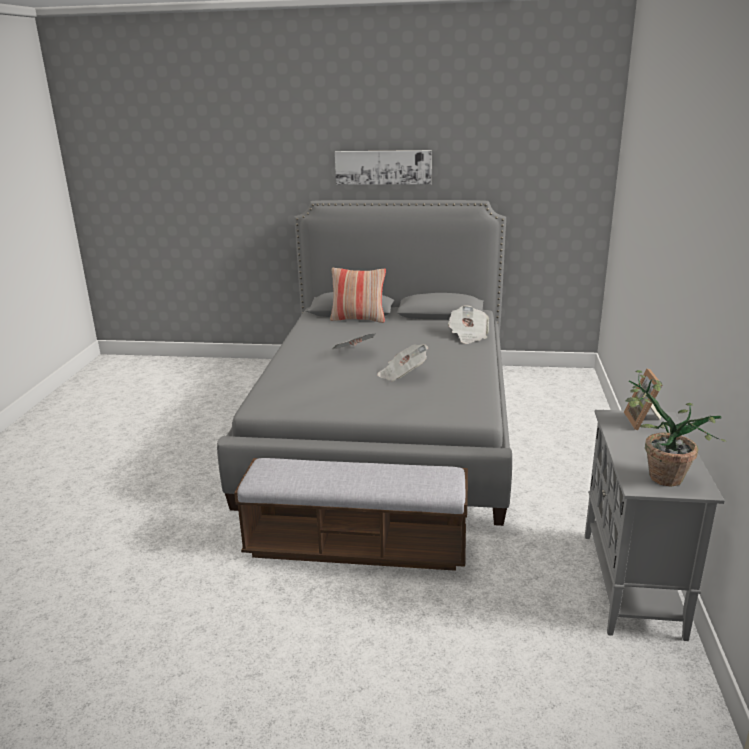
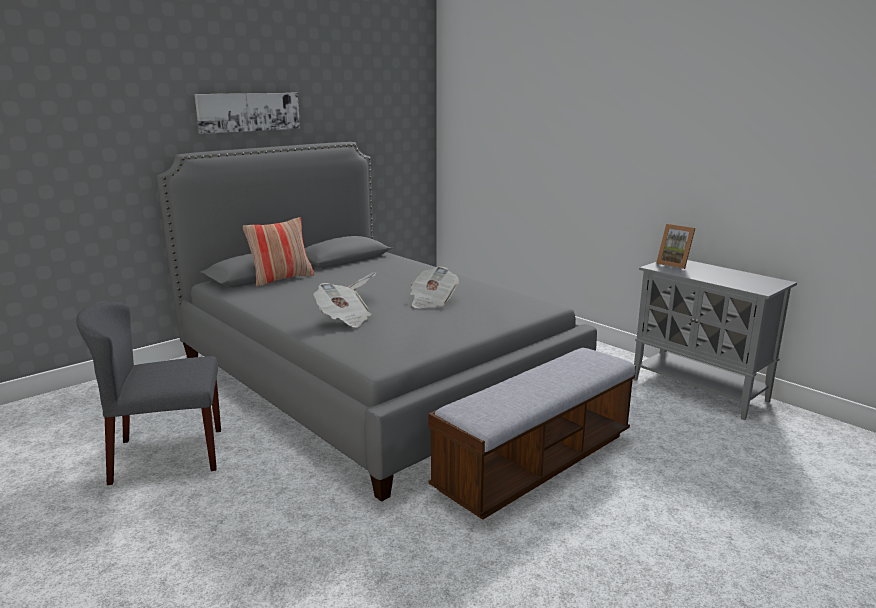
camera: 50 degrees left, 5 degrees down
(198, 422) = (167, 455): none -> grey chair
(468, 336) = (407, 266): newspaper -> newspaper (343, 319)
(656, 474) = (750, 283): potted plant -> none

